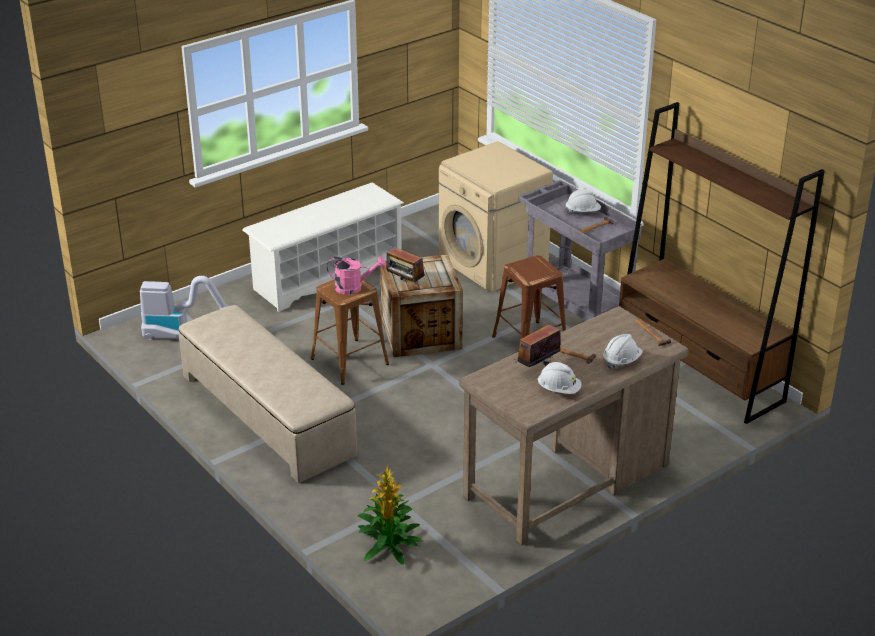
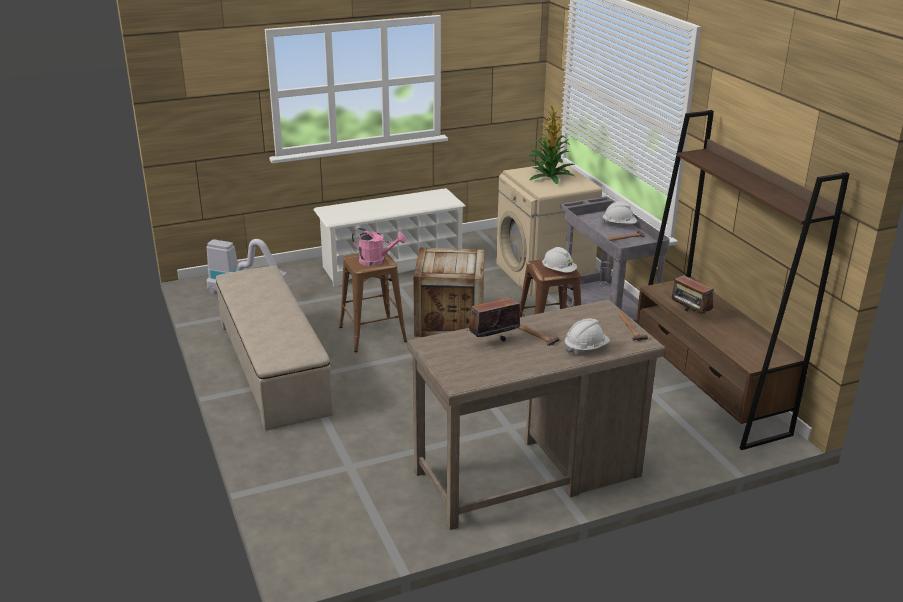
camera: 15 degrees right, 5 degrees down
(389, 546) = (316, 505): potted plant -> potted plant (550, 177)
(405, 283) = (431, 267): radio -> radio (689, 315)
(559, 390) = (503, 365): white hard hat -> white hard hat (558, 271)

